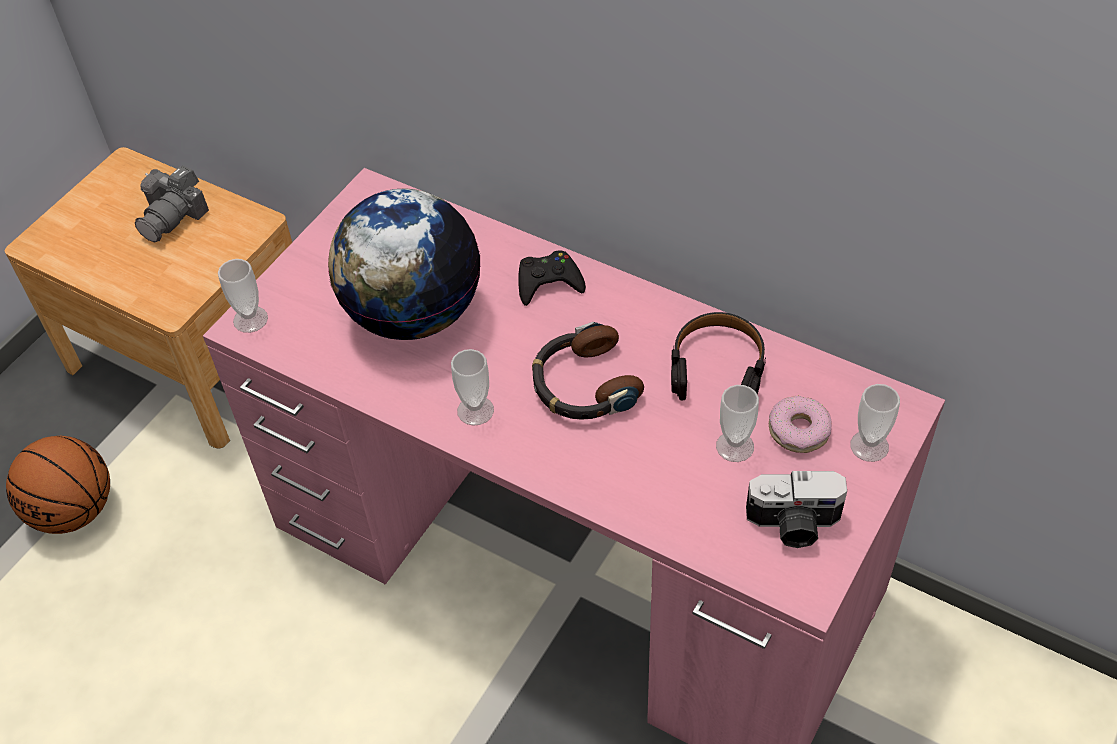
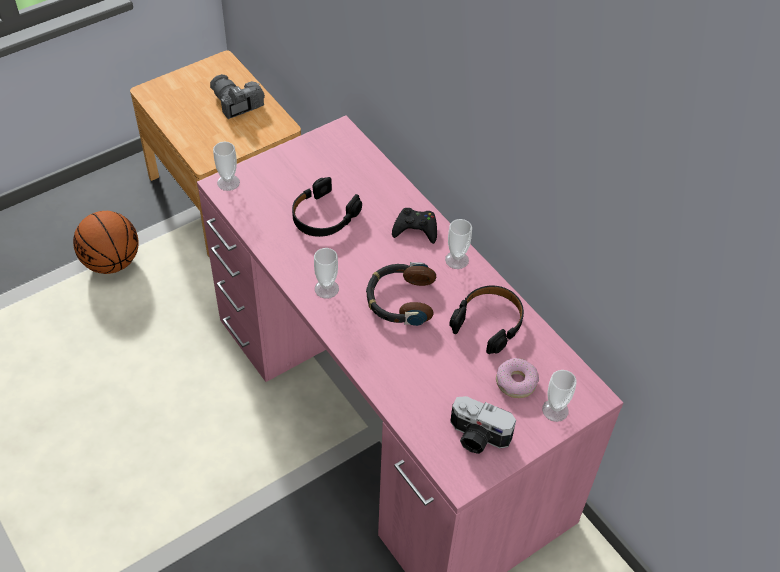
camera: 20 degrees right, 0 degrees up
(174, 216) = (236, 104): camera -> camera turned 90 degrees clockwise
(413, 314) = (323, 216): globe -> black headphones
(735, 446) = (470, 375): cup -> cup (456, 260)

